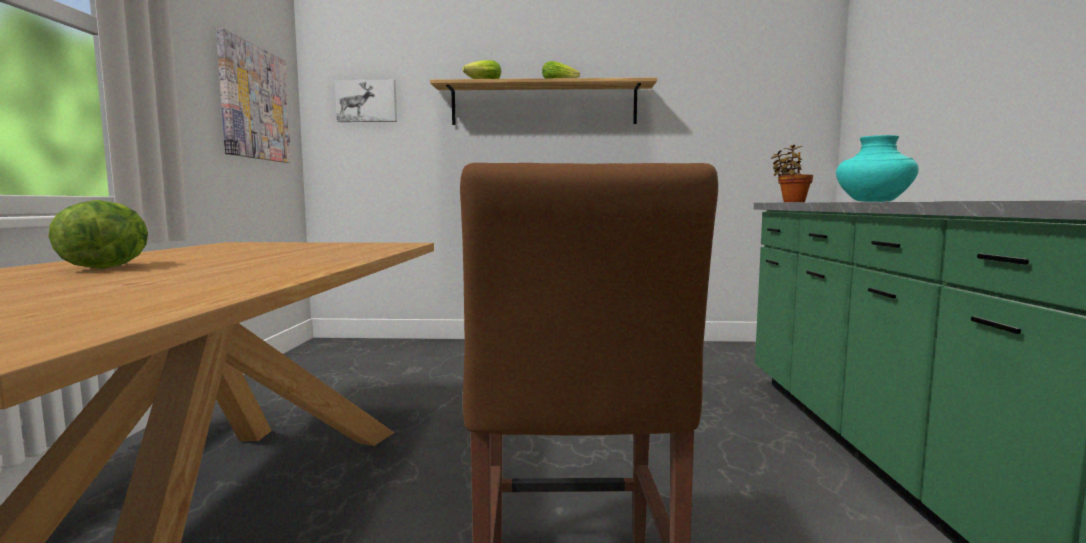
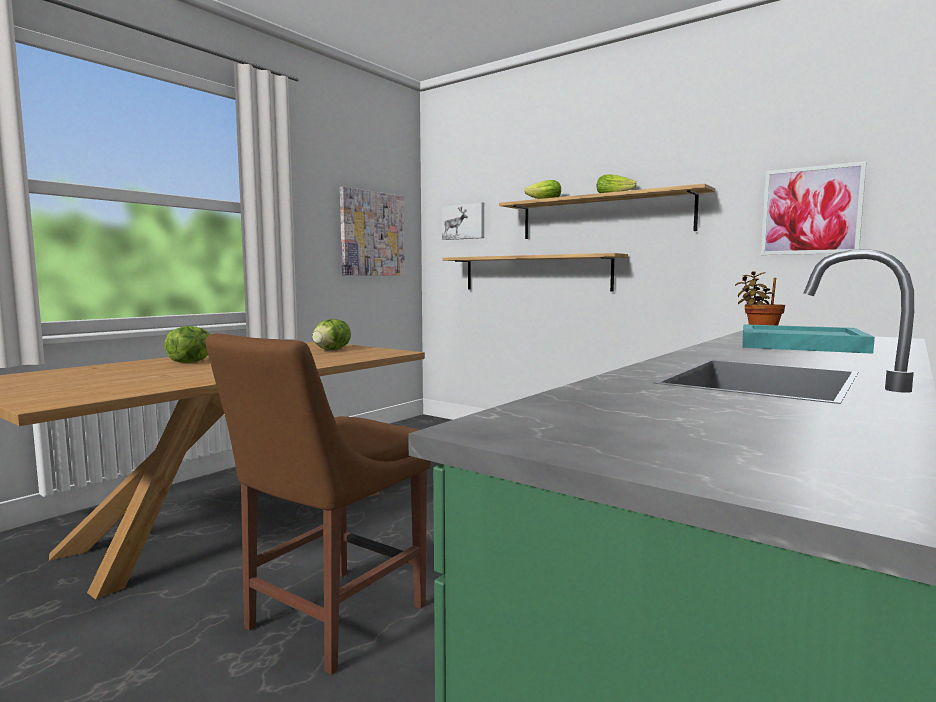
camera: 35 degrees right, 0 degrees up
(300, 246) = (331, 350): none -> lettuce
(465, 163) = (535, 273): none -> shelf
(729, 111) = (811, 211): none -> picture
(873, 201) = (799, 344): turquoise vase -> turquoise tray

